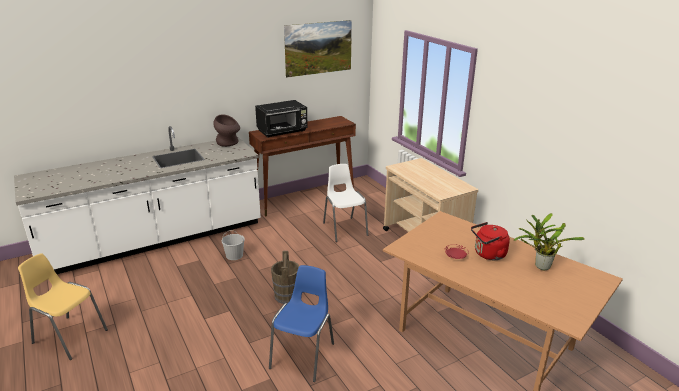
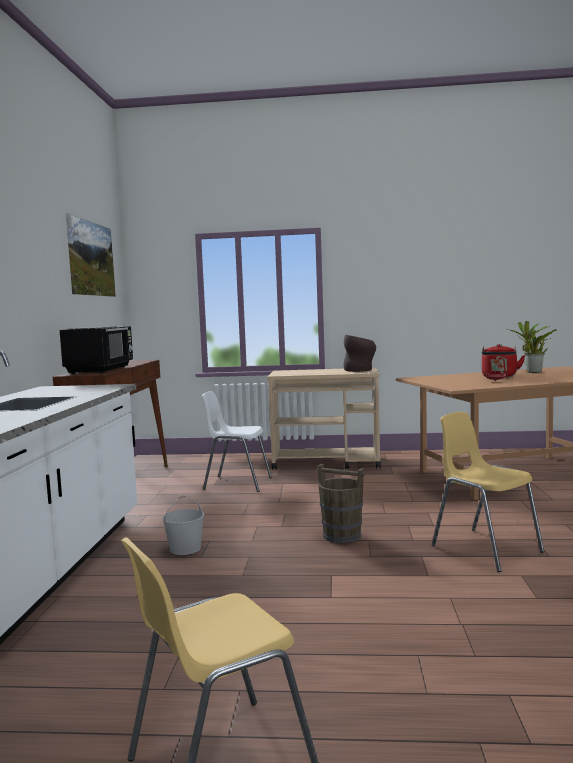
camera: 55 degrees left, 20 degrees down
(228, 143) = (53, 388): brown vase -> brown vase (360, 370)
(303, 355) = (485, 548): blue chair -> yellow chair

